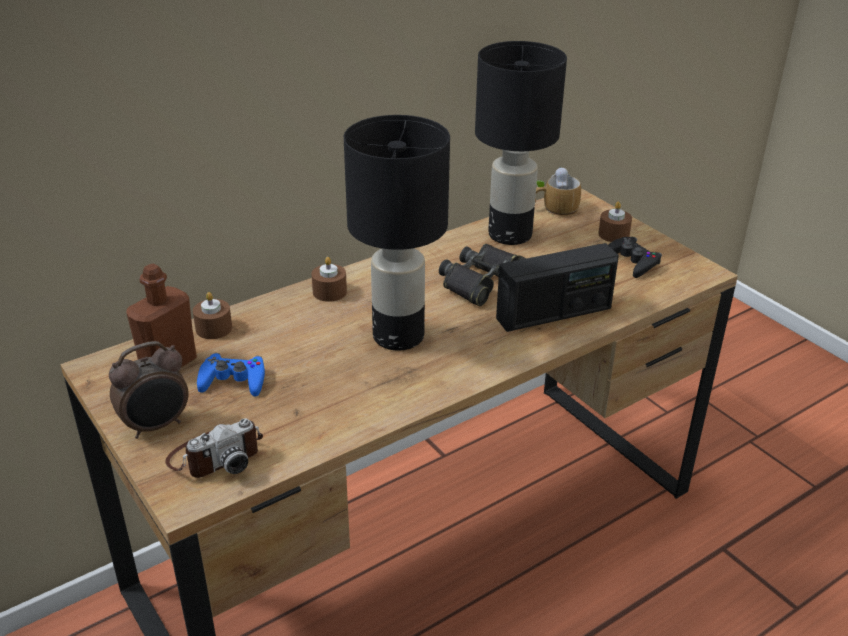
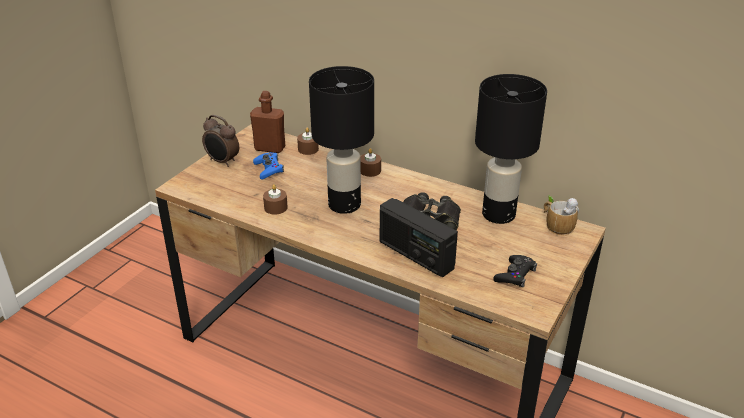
camera: 65 degrees right, 0 degrees up
(215, 456) = (210, 183): camera -> none
(613, 234) = (547, 259): brown candle -> brown candle (275, 207)

